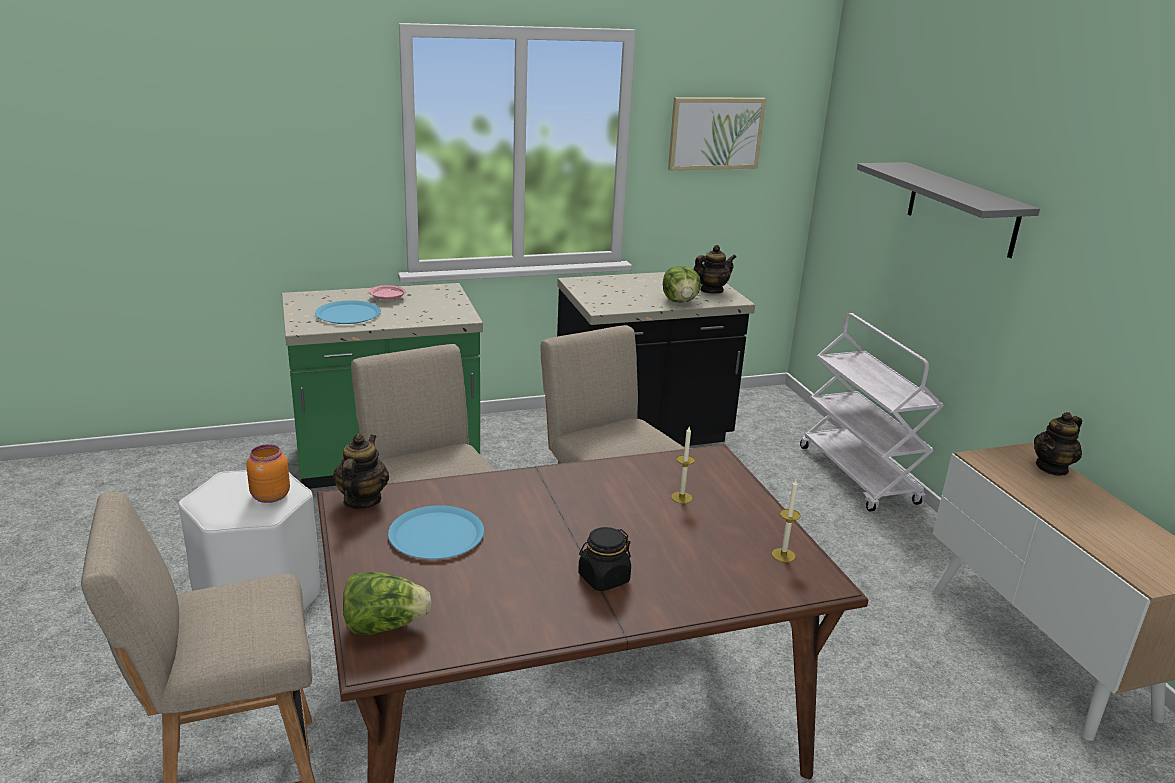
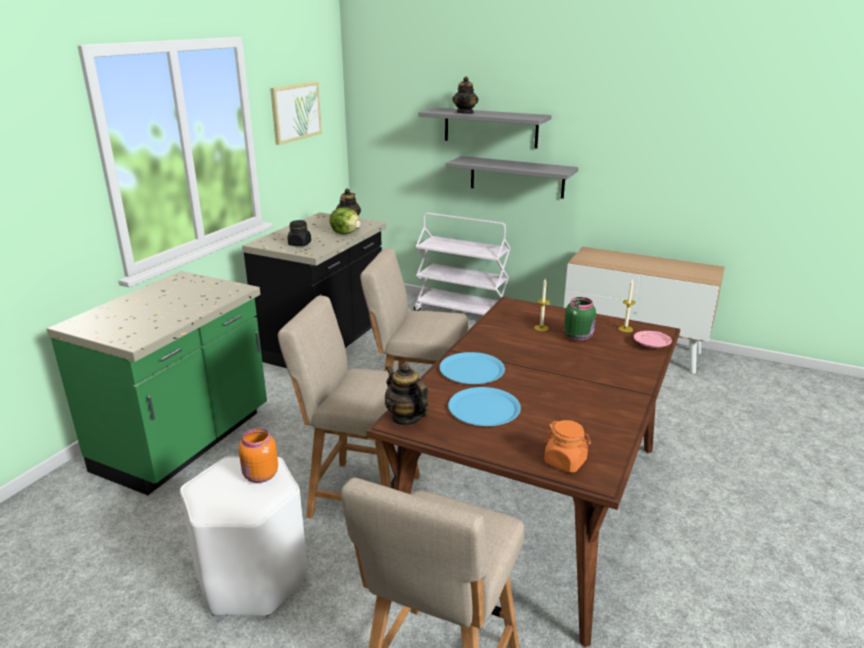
camera: 45 degrees left, 0 degrees up
(348, 314) = (148, 319): blue plate -> blue plate (472, 370)
(384, 626) = (565, 462): lettuce -> orange jar
(387, 298) = (152, 298): pink plate -> pink plate (652, 345)
(603, 578) = (593, 379): black jar -> black jar (299, 244)
(700, 530) = (578, 337): none -> green jar
(977, 297) = (516, 177): none -> grey shelf
(1052, 468) = (607, 253): teapot -> teapot (465, 112)

